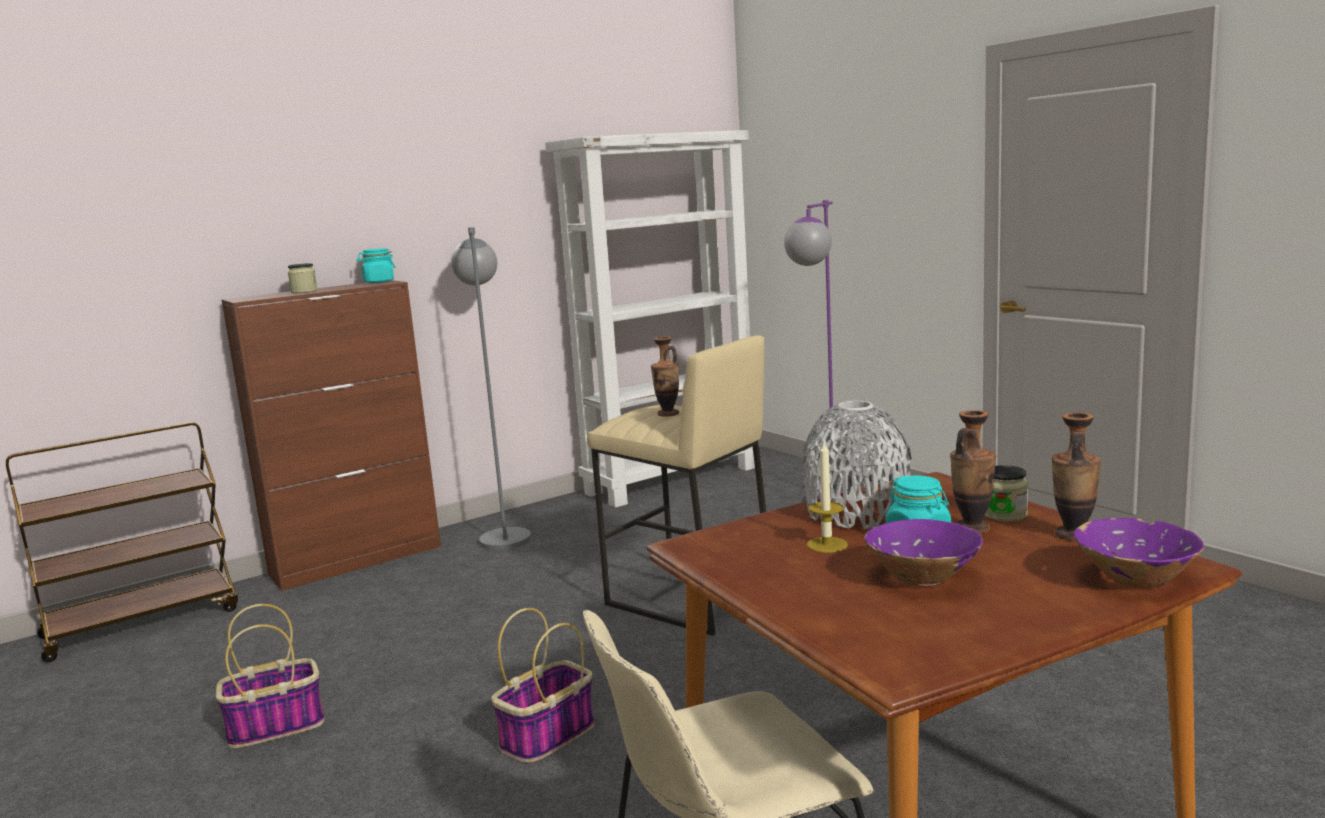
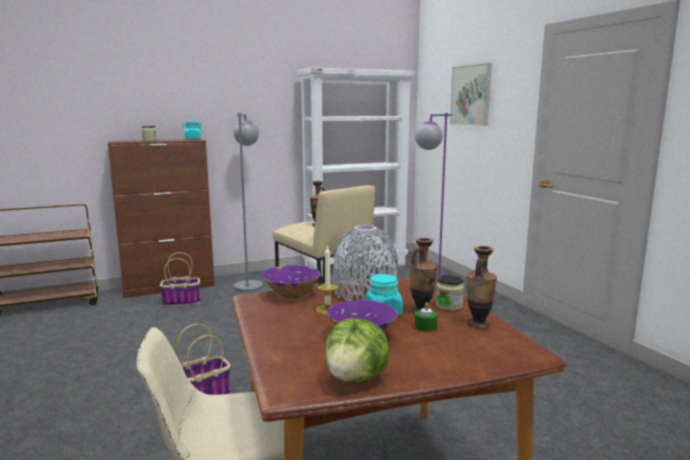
camera: 10 degrees right, 0 degrees up
(277, 726) = (75, 368): basket -> basket (182, 302)
(852, 167) = (470, 95): none -> picture
(976, 636) = (356, 378): none -> lettuce
(1001, 550) = (425, 327): none -> green candle
(1136, 580) = (490, 358): purple bowl -> purple bowl (291, 294)

